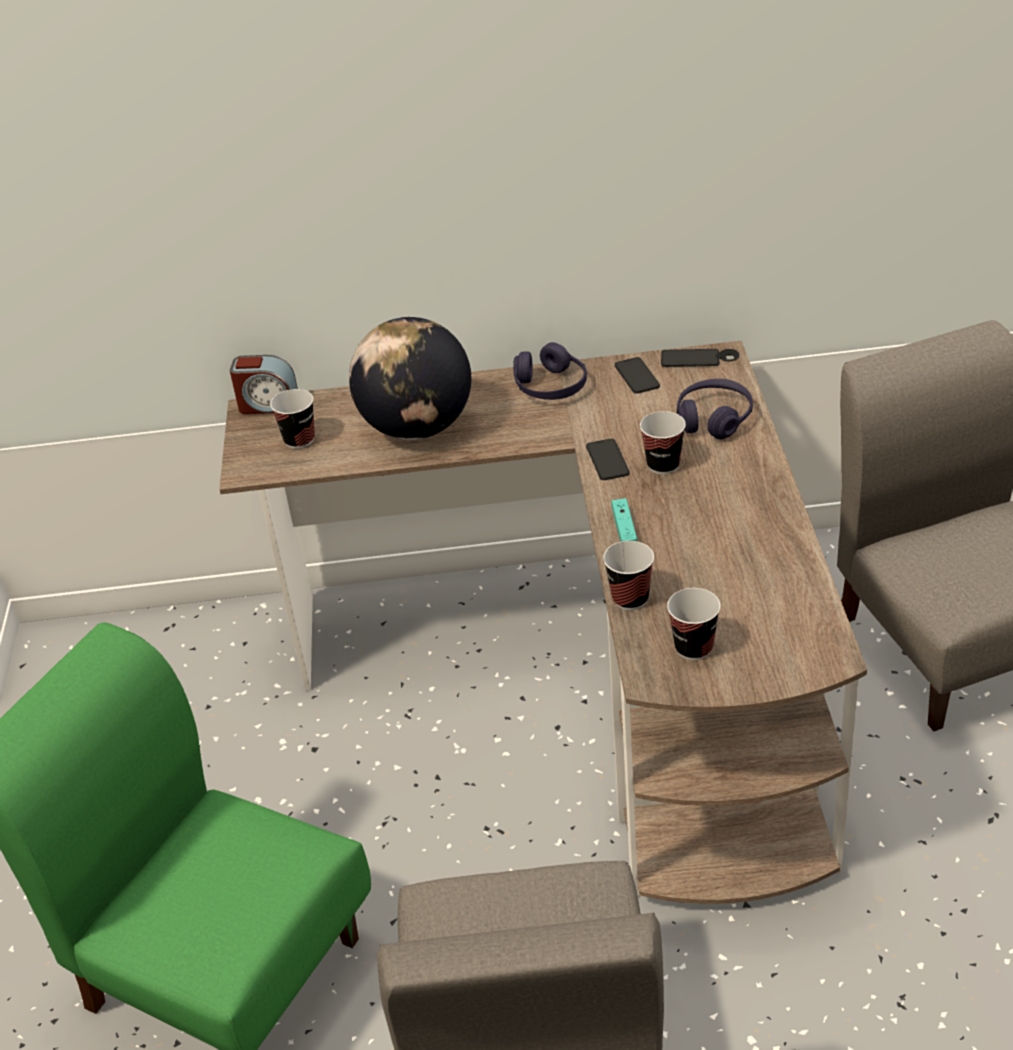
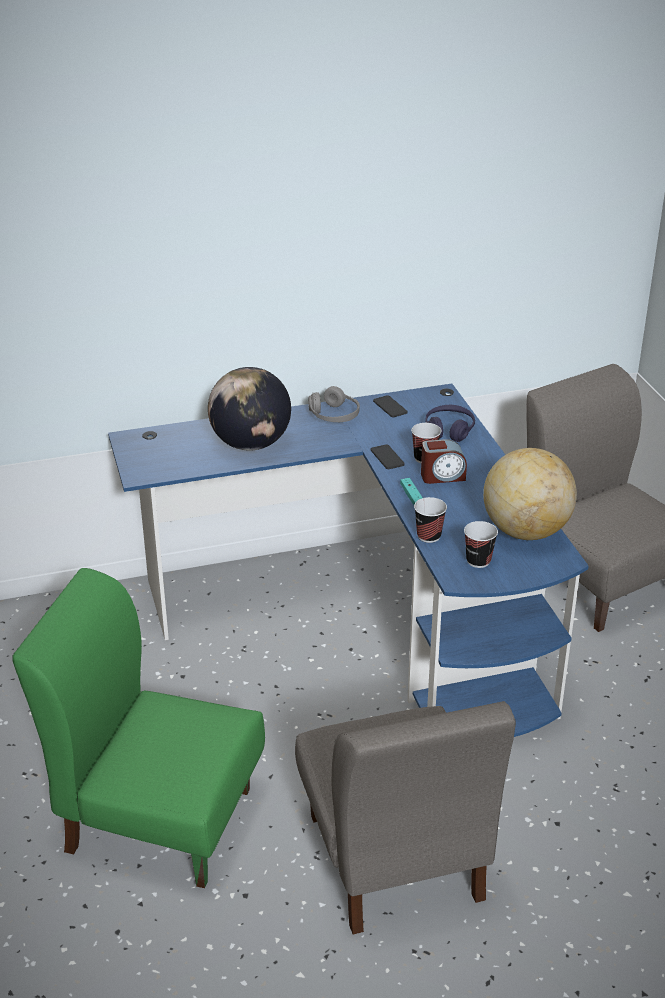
camera: 15 degrees left, 5 degrees down
(268, 405) = (139, 434): alarm clock -> alarm clock (442, 476)
(299, 440) = (170, 455): cup -> none
(550, 387) = (334, 415): purple headphones -> grey headphones
(596, 681) = (370, 619): brown desk -> blue desk
(690, 359) = (422, 395): phone -> none
(783, 600) = (525, 531): none -> globe

